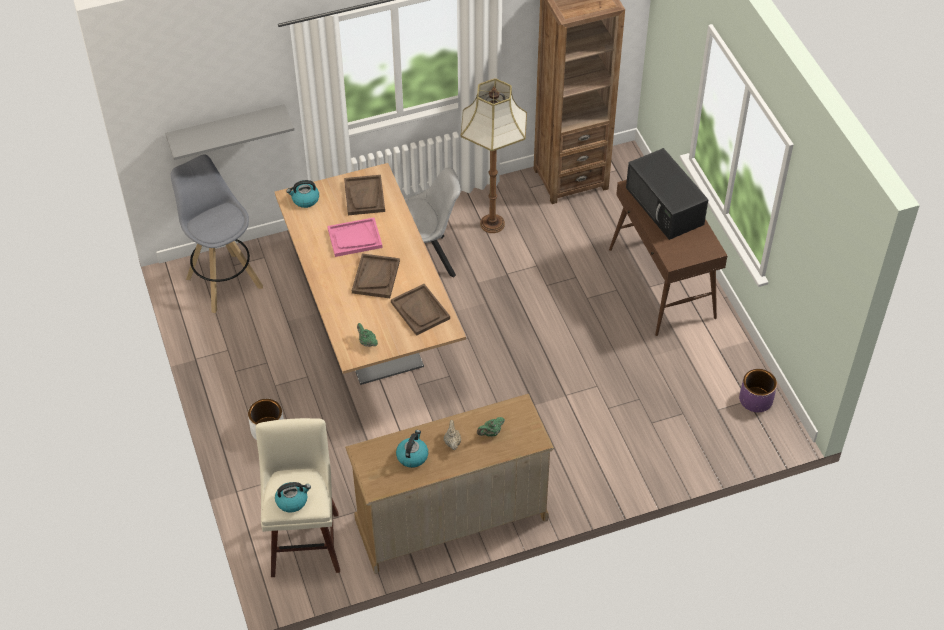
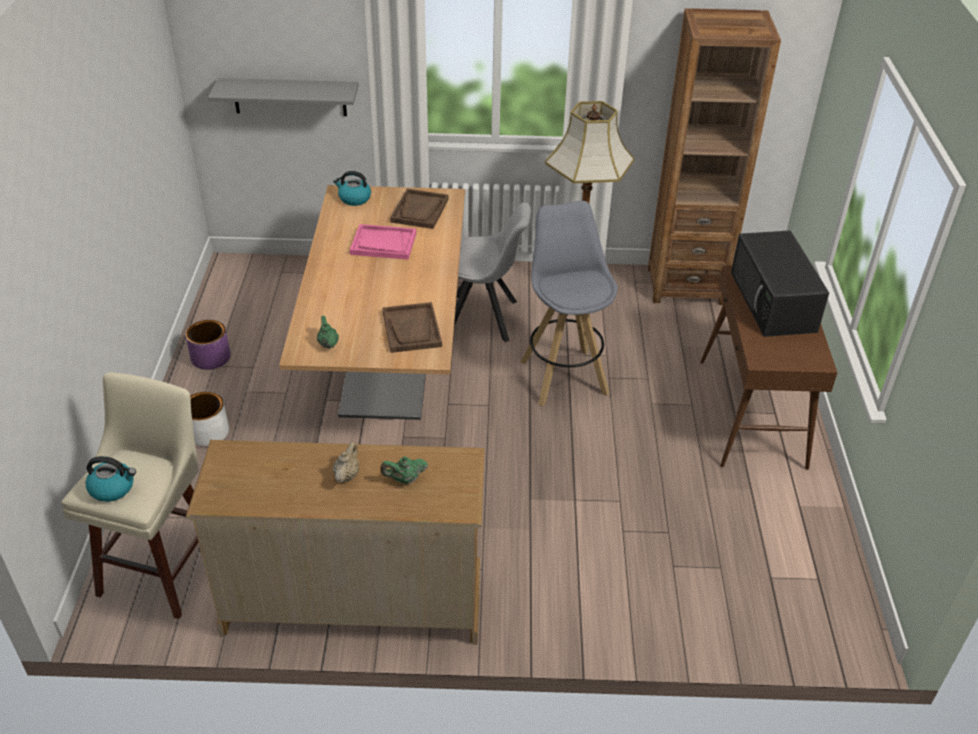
camera: 20 degrees right, 10 degrees down
(223, 281) = (262, 283): grey stool -> grey stool (563, 375)
(375, 277) = (382, 284): brown tray -> none
(412, 456) = (284, 475): kettle -> none
(756, 400) = (829, 581): purple planter -> purple planter (211, 358)

